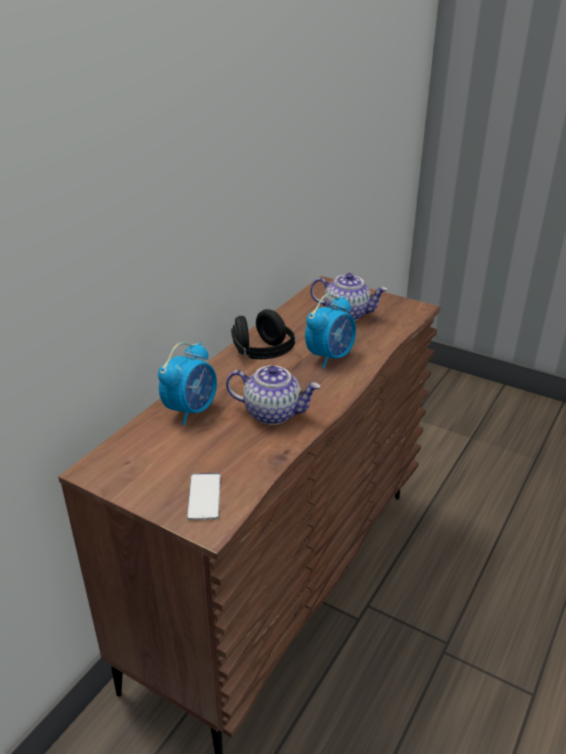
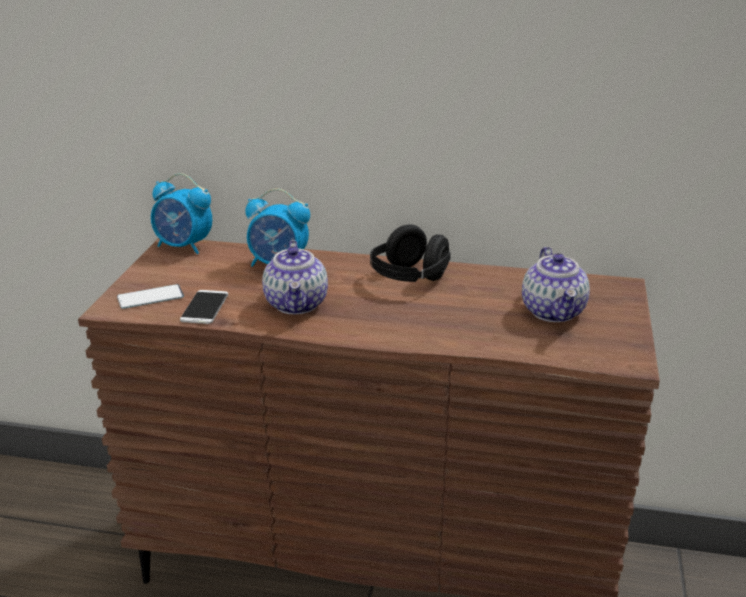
camera: 70 degrees right, 5 degrees down
(248, 464) = (204, 307): none -> phone
(330, 356) = (436, 317): alarm clock -> alarm clock (184, 247)

